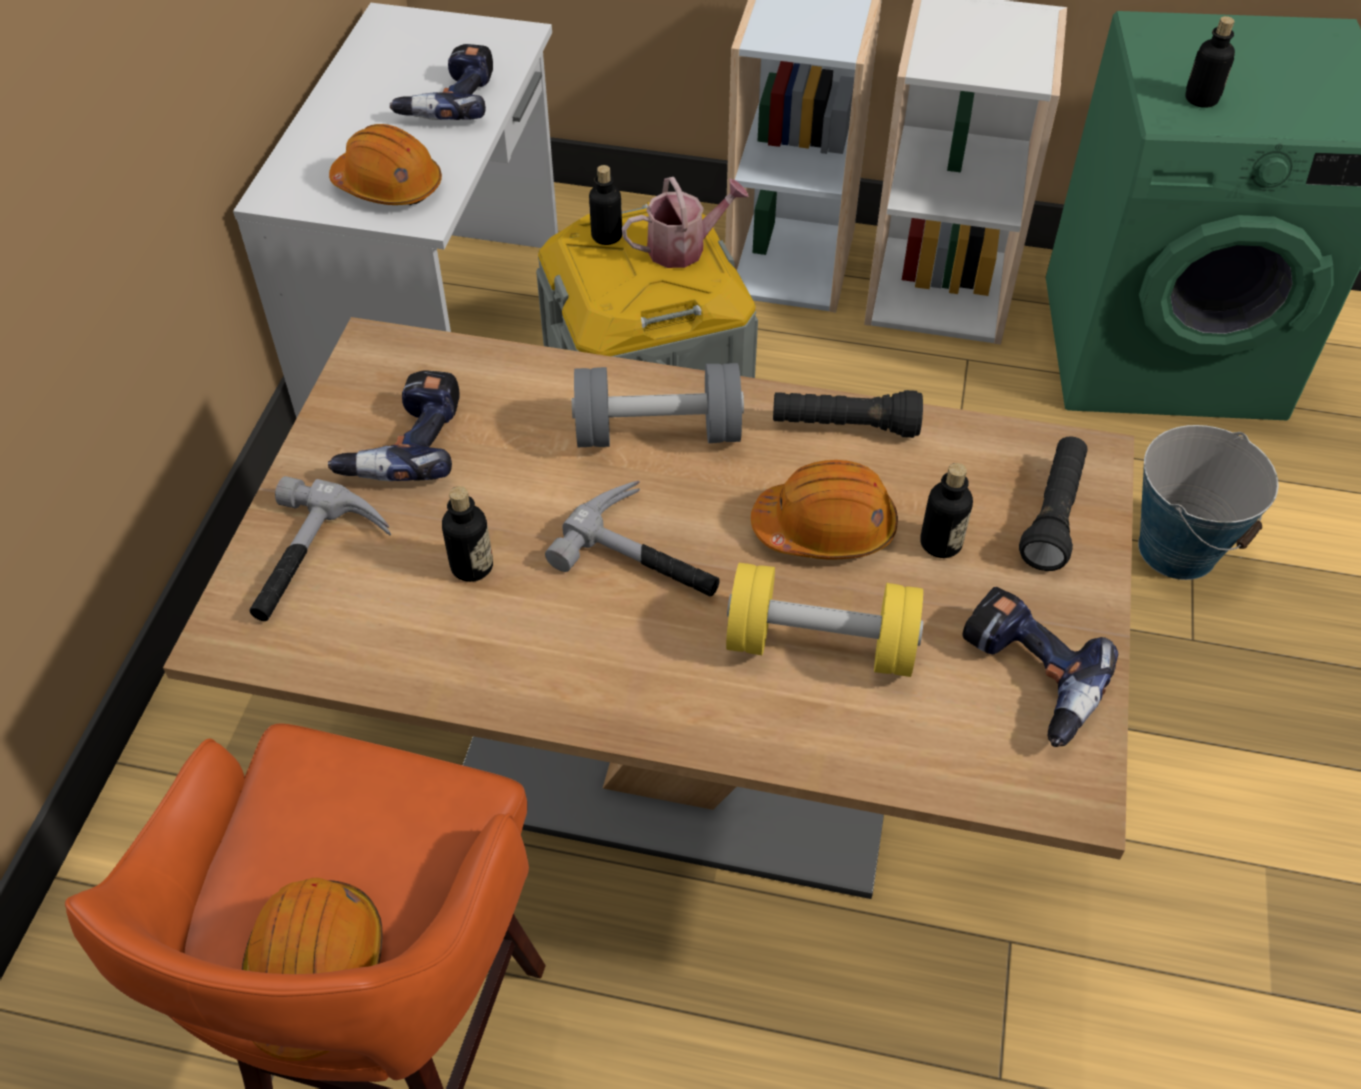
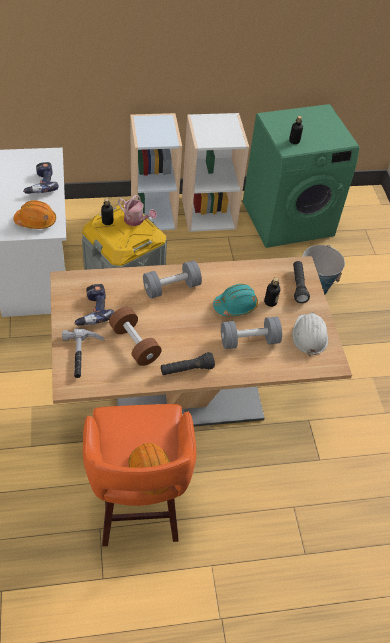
camera: 25 degrees left, 0 degrees up
(472, 566) = (134, 344): bottle -> brown dumbbell
(648, 554) = (187, 326): hammer -> none
(684, 248) = (136, 220): watering can -> watering can turned 75 degrees clockwise
(820, 645) = (249, 341): yellow dumbbell -> grey dumbbell
(825, 528) = (235, 305): orange hard hat -> turquoise hard hat
(844, 427) = (227, 272): black flashlight -> black flashlight (187, 370)
(1026, 678) = (309, 335): power drill -> white hard hat

